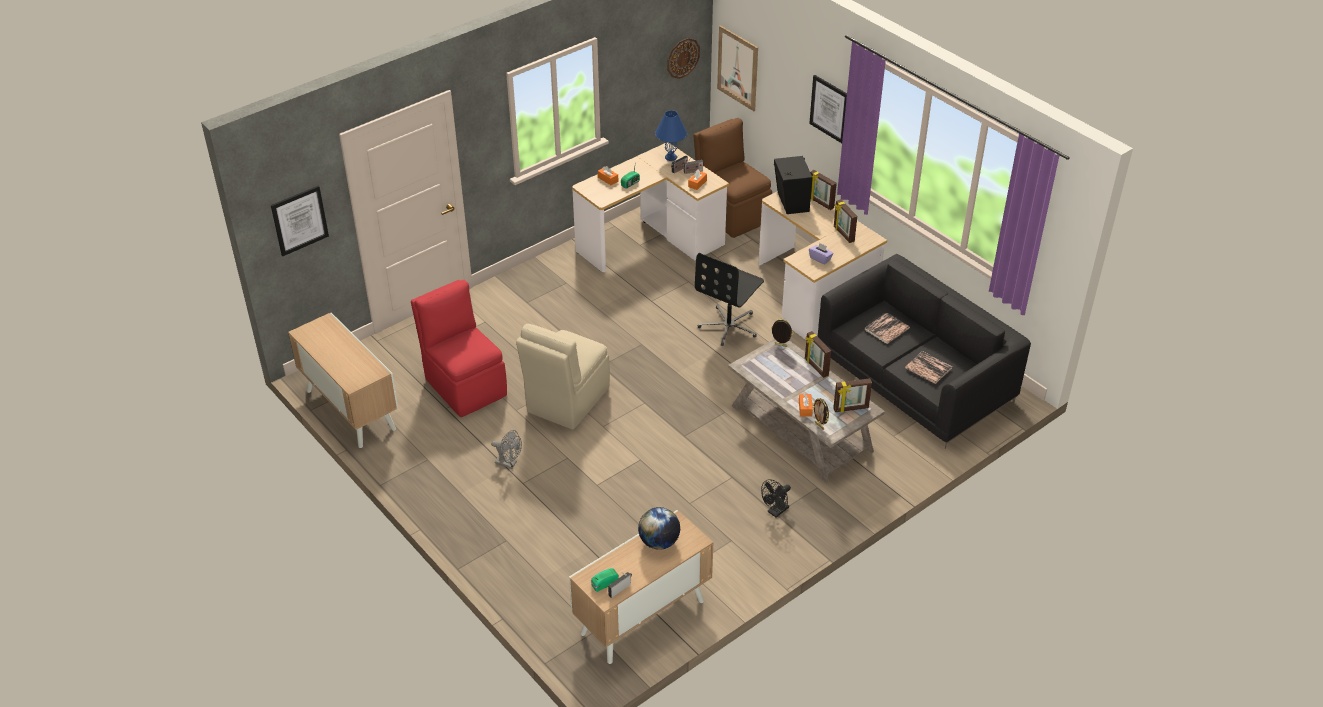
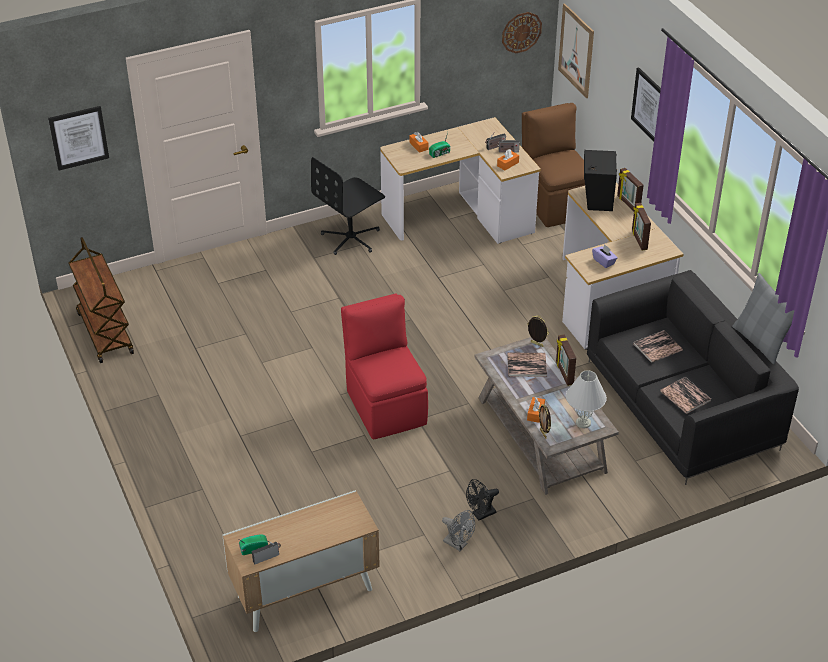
camera: 15 degrees right, 0 degrees up
(350, 410) = (104, 333): cabinet -> brown cart
(465, 386) = (222, 329): red chair -> red chair (386, 405)
(509, 463) = (234, 414): grey fan -> grey fan (458, 544)
(566, 401) = (314, 362): beige chair -> none
(659, 542) = (324, 519): globe -> none
(671, 157) = (492, 133): blue table lamp -> none
(729, 326) = (507, 317): black office chair -> black office chair (351, 238)
(779, 366) = (526, 365): none -> book
(851, 409) = (583, 422): picture frame -> white table lamp
(983, 307) = (760, 342): none -> grey pillow

